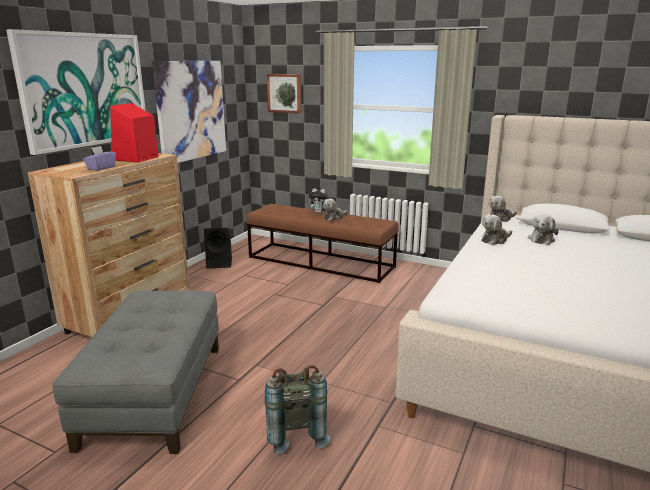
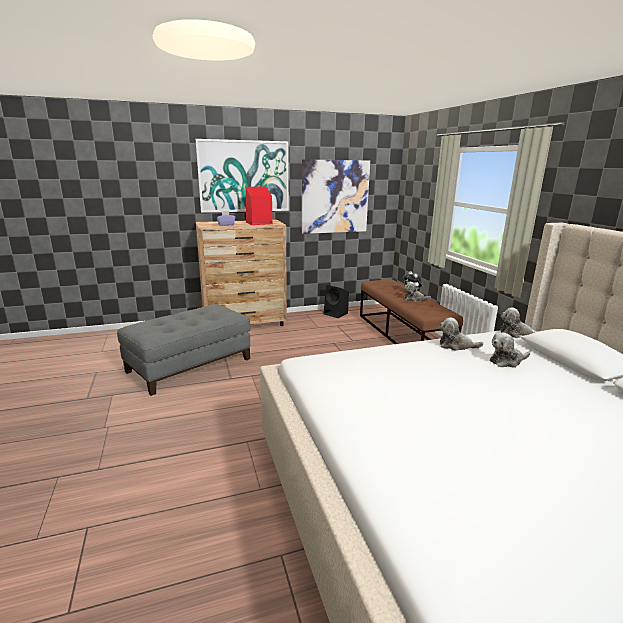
camera: 45 degrees right, 0 degrees up
(284, 93) = (419, 189): picture -> none
(294, 432) = (205, 417): grey backpack -> none

